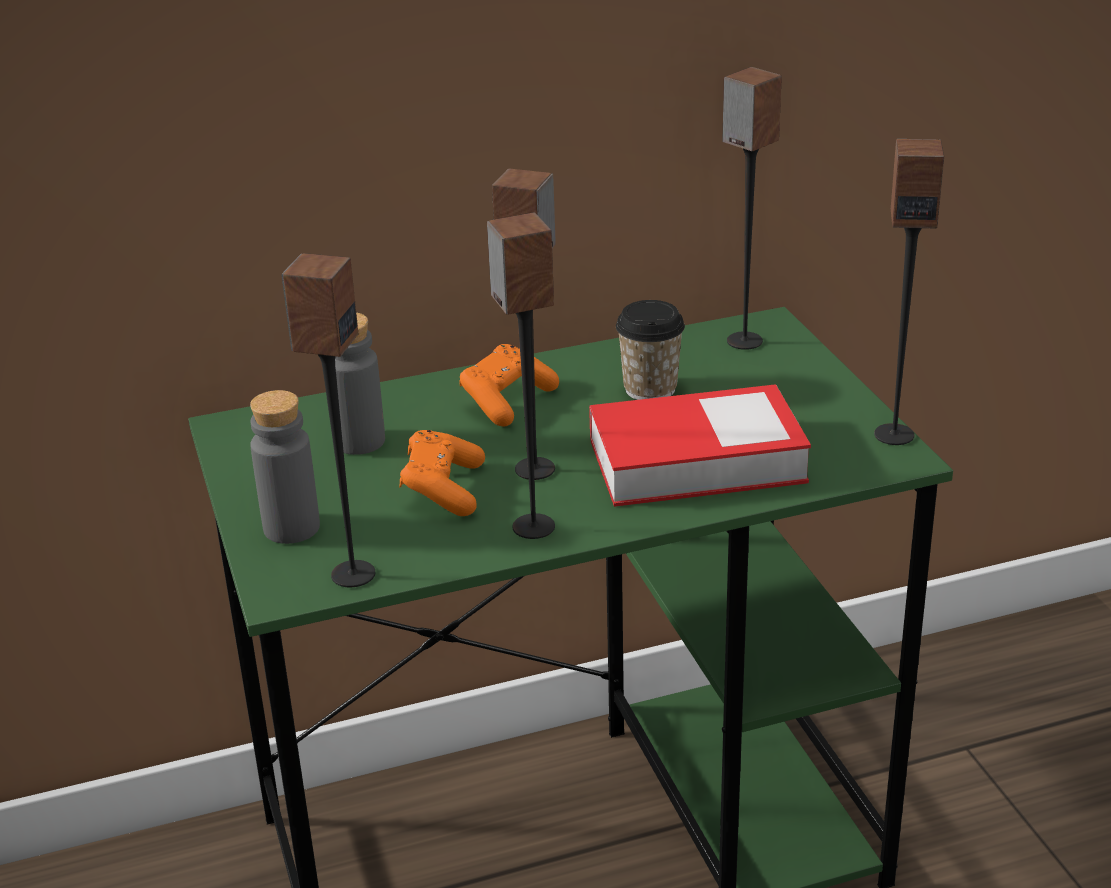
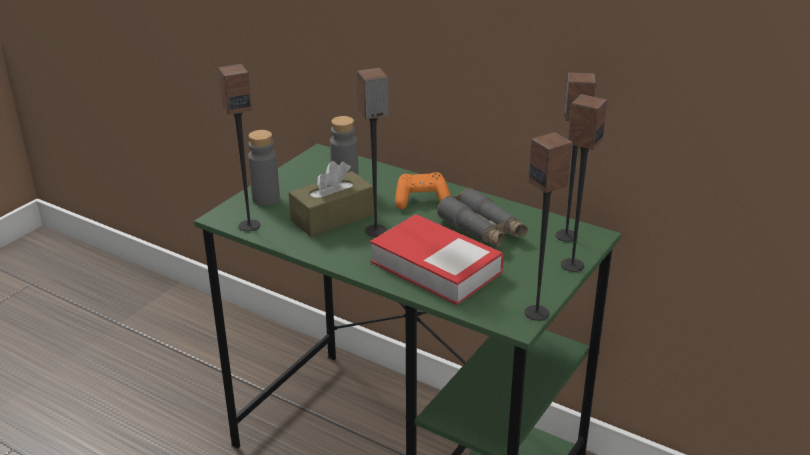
camera: 50 degrees right, 0 degrees up
(443, 490) = (332, 217): orange game controller -> brown tissue box
(532, 527) = (330, 249): speaker -> speaker (571, 265)
(650, 389) = (482, 230): cup -> grey binoculars

